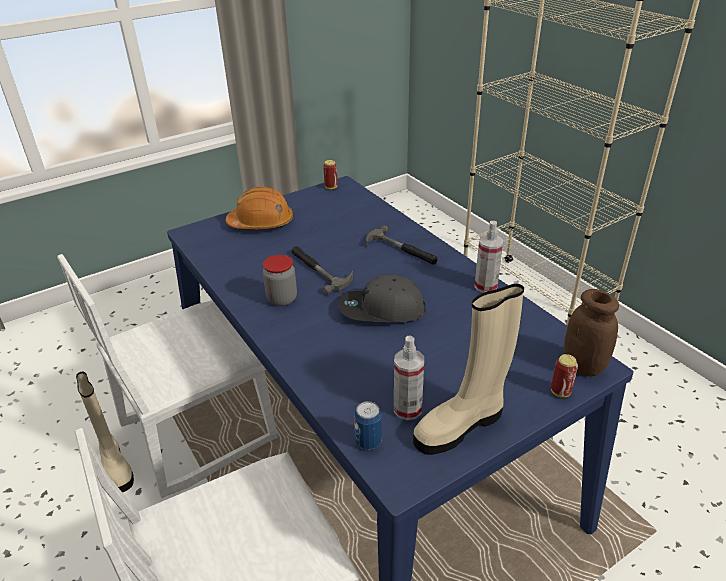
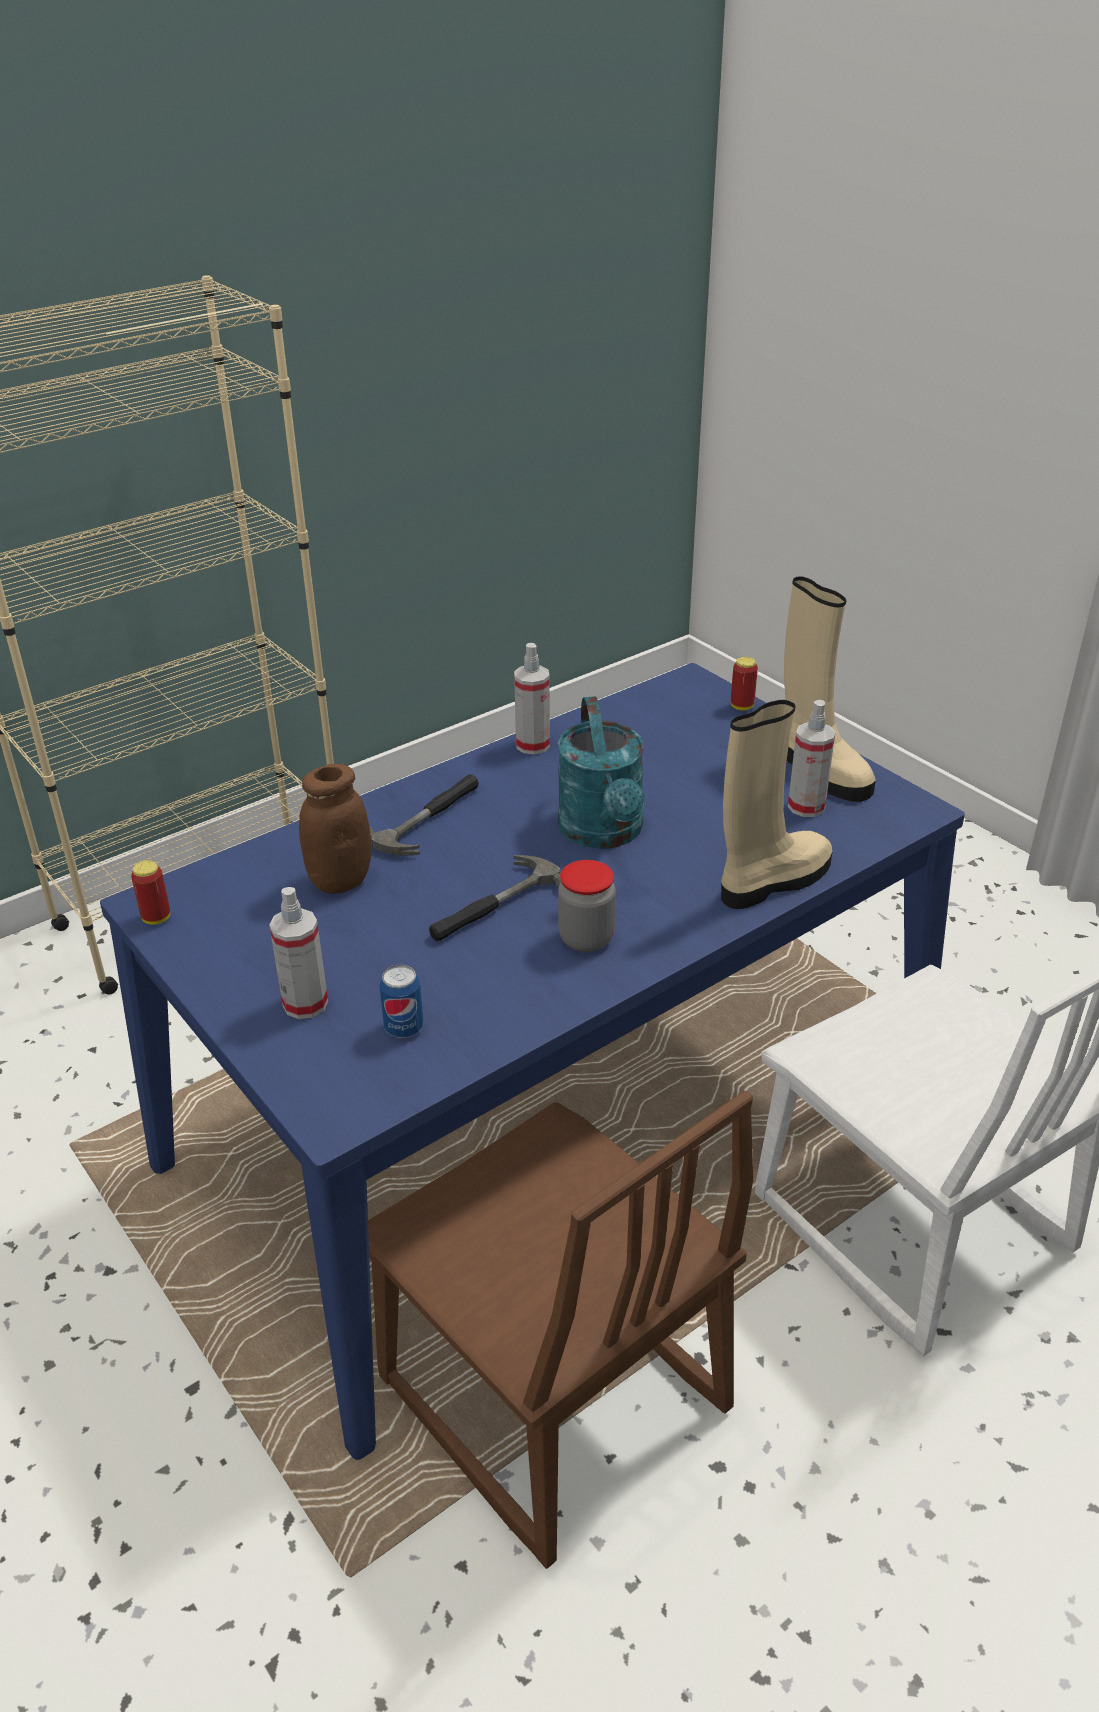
camera: 95 degrees left, 0 degrees up
(115, 466) = (662, 1540): beige boot -> beige boot (772, 882)
(197, 431) = (550, 1397): white chair -> brown chair
(261, 223) = (305, 1003): orange hard hat -> spray bottle
(368, 441) = (871, 833): can -> can (404, 1028)
(381, 310) = (604, 833): grey cap -> turquoise watering can
(583, 366) = (692, 689): brown jar -> brown jar (340, 881)

